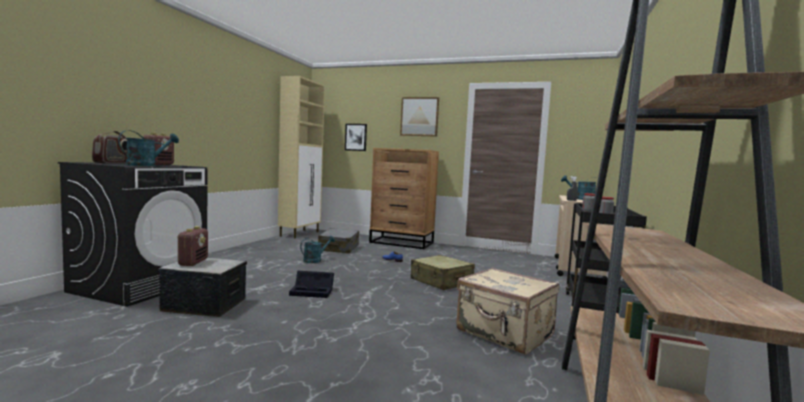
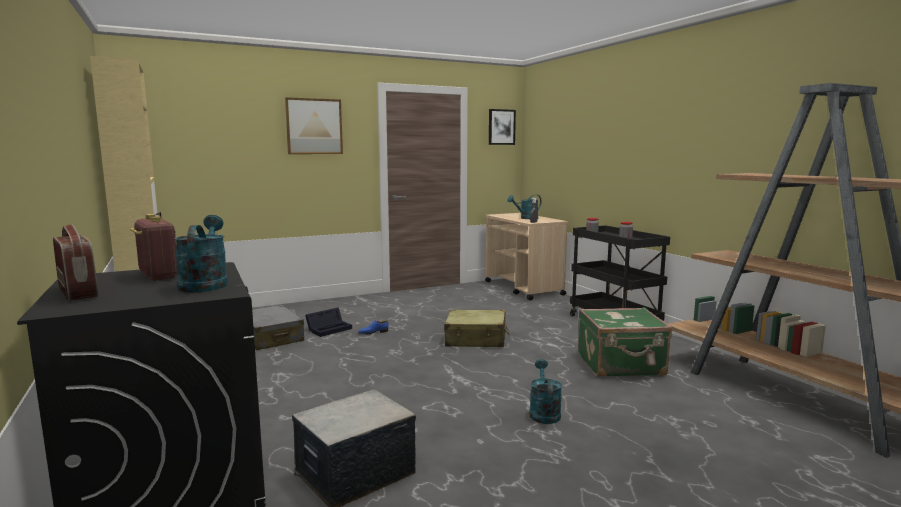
camera: 45 degrees left, 5 degrees up
(193, 262) = (335, 419): radio -> none
(313, 291) = (410, 400): black storage box -> black storage box (330, 329)
(315, 260) = (294, 364): turquoise watering can -> turquoise watering can (543, 412)
(356, 137) = (209, 159): picture -> picture (501, 127)
(402, 243) = (320, 306): brown dresser -> none
(504, 333) = (621, 366): beige suitcase -> green suitcase

